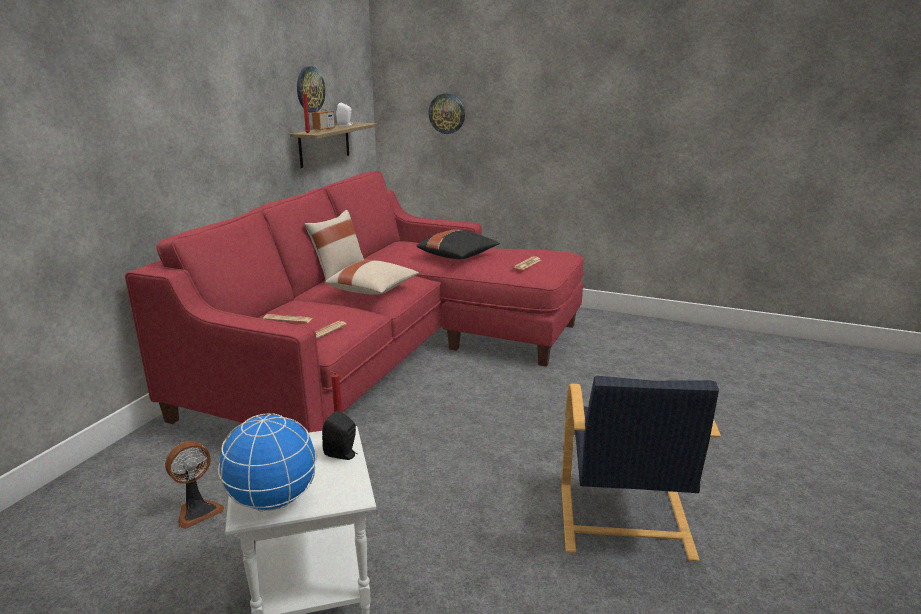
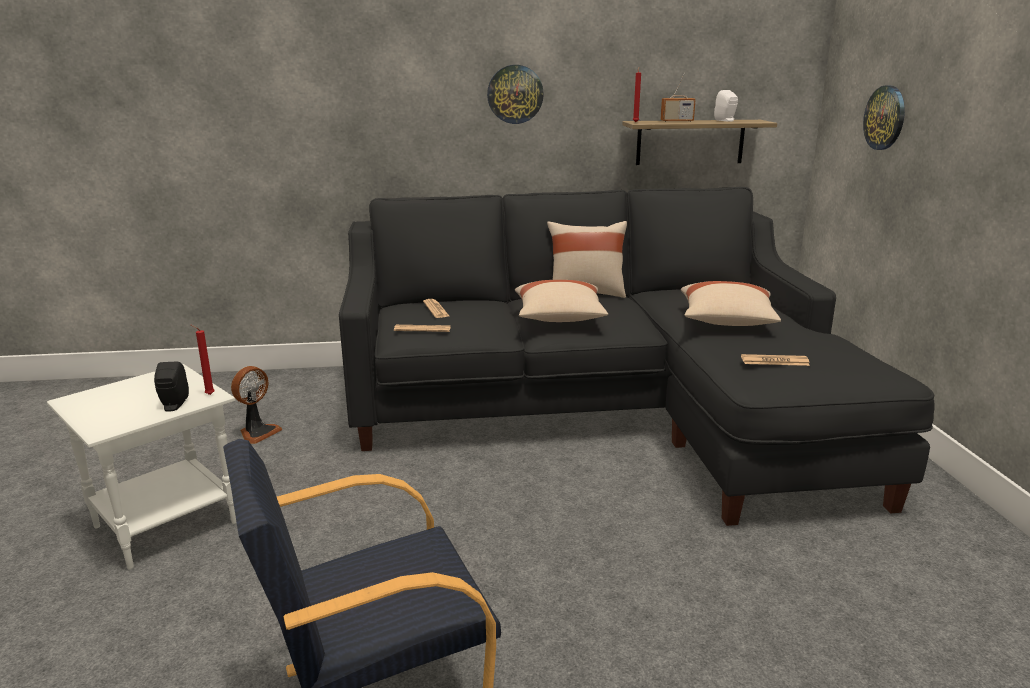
camera: 60 degrees right, 0 degrees up
(197, 511) = (258, 432): fan -> fan turned 75 degrees counterclockwise
(272, 501) = (89, 402): globe -> none
(310, 89) = (674, 69): wall clock -> wall clock (515, 94)
(386, 353) = (609, 411): red sofa -> black sofa
(458, 256) = (726, 322): black pillow -> beige pillow

